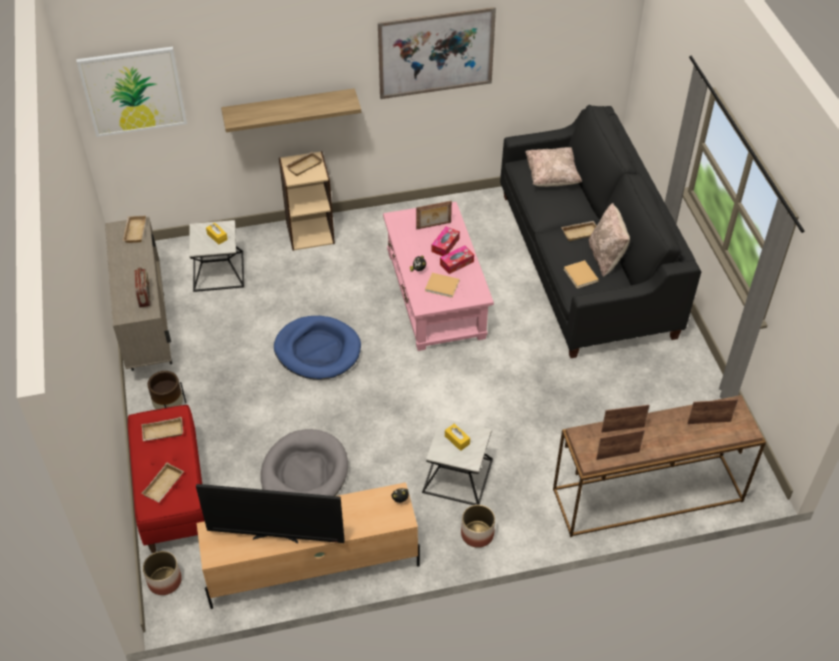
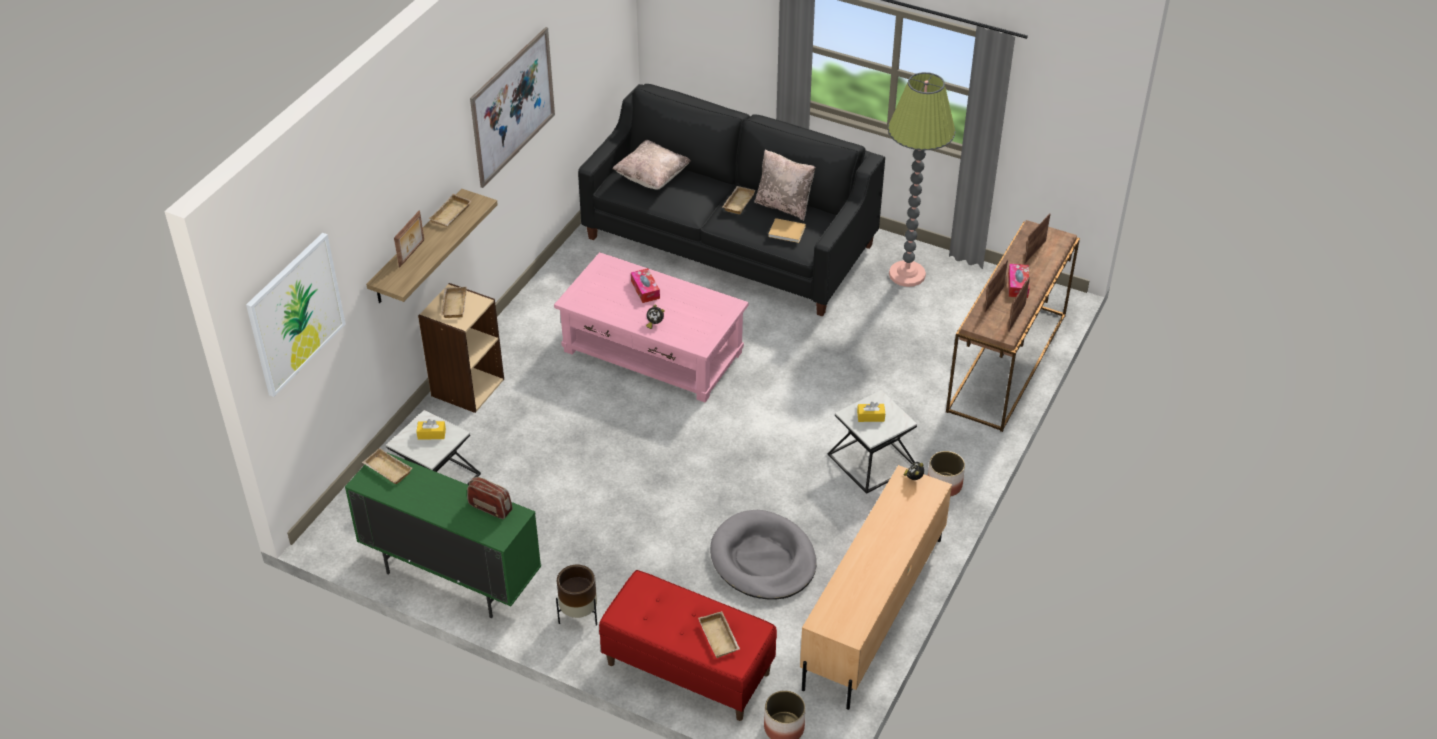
camera: 50 degrees left, 5 degrees down
(148, 331) = (452, 578): beige cabinet -> green cabinet
(162, 433) = (652, 605): beige tray -> beige tray (451, 215)
(276, 537) = (873, 580): television -> none
(318, 350) = (626, 467): blue dog bed -> none
(433, 226) = (612, 283): picture frame -> picture frame (412, 253)
(443, 286) = (693, 320): beige book -> none
(456, 263) = (676, 296): tissue box -> tissue box (1017, 285)
(671, 378) = (907, 274): none -> floor lamp

